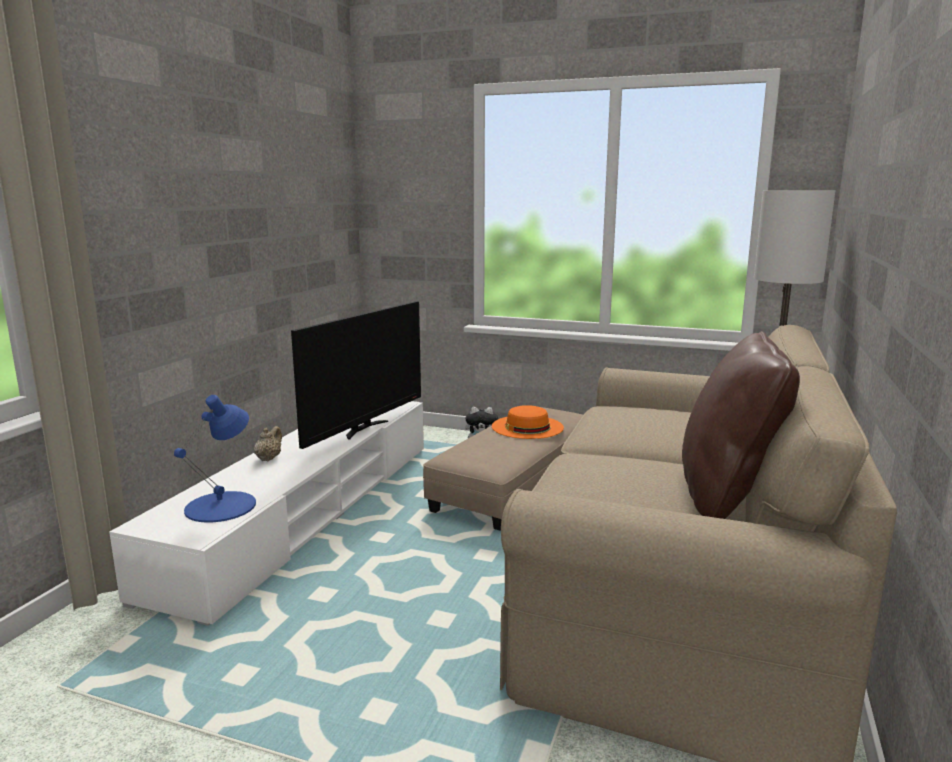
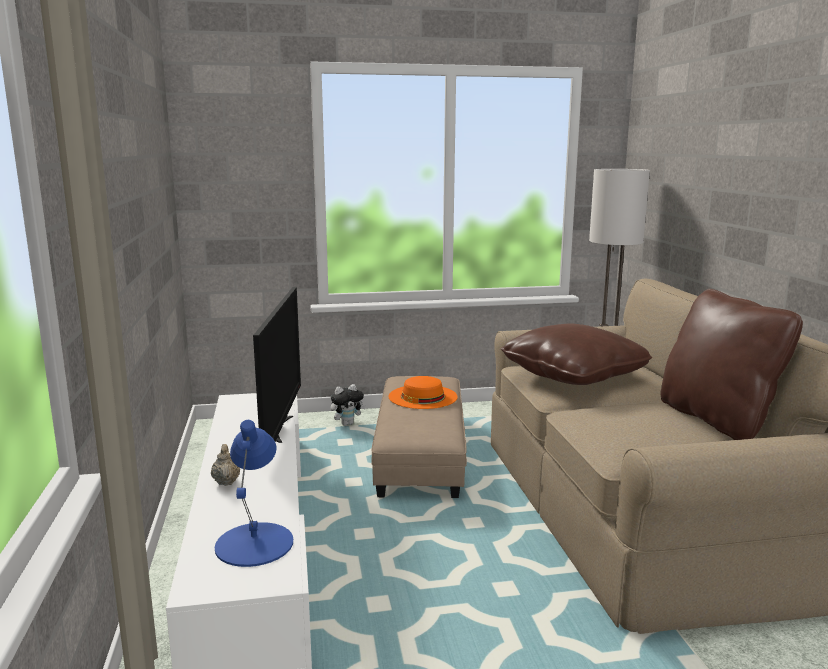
camera: 30 degrees left, 0 degrees up
(637, 422) = (573, 375): none -> brown pillow

